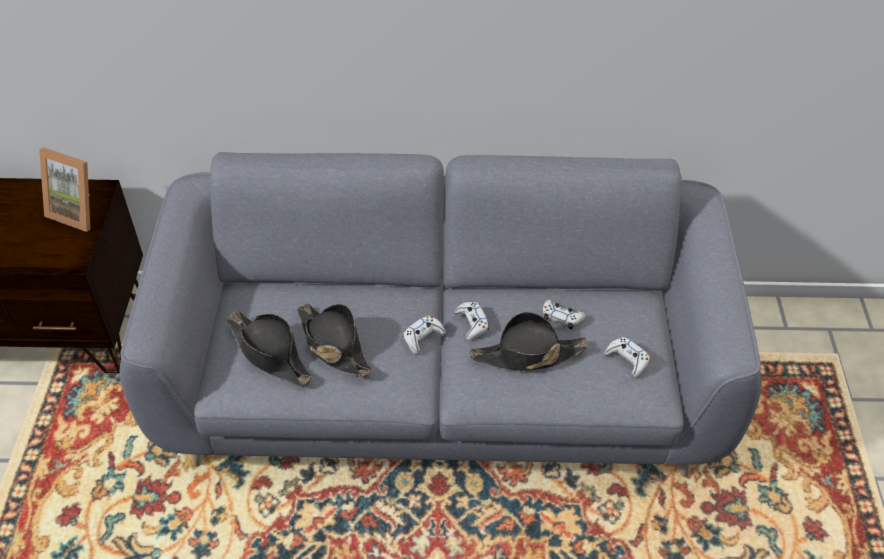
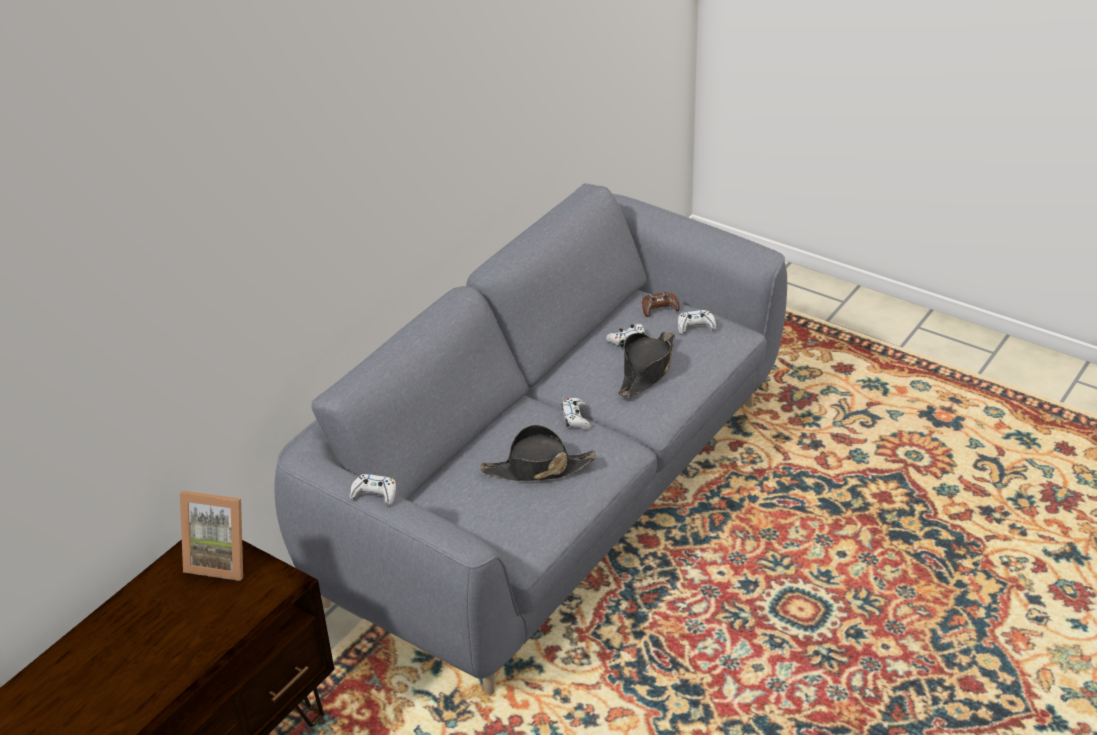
camera: 55 degrees left, 10 degrees down
(79, 211) = (221, 559): picture frame -> picture frame turned 45 degrees clockwise
(270, 353) = (512, 509): black hat -> none
(472, 323) = (587, 387): white game controller -> white game controller (375, 494)
(632, 319) = (659, 308): none -> brown game controller

